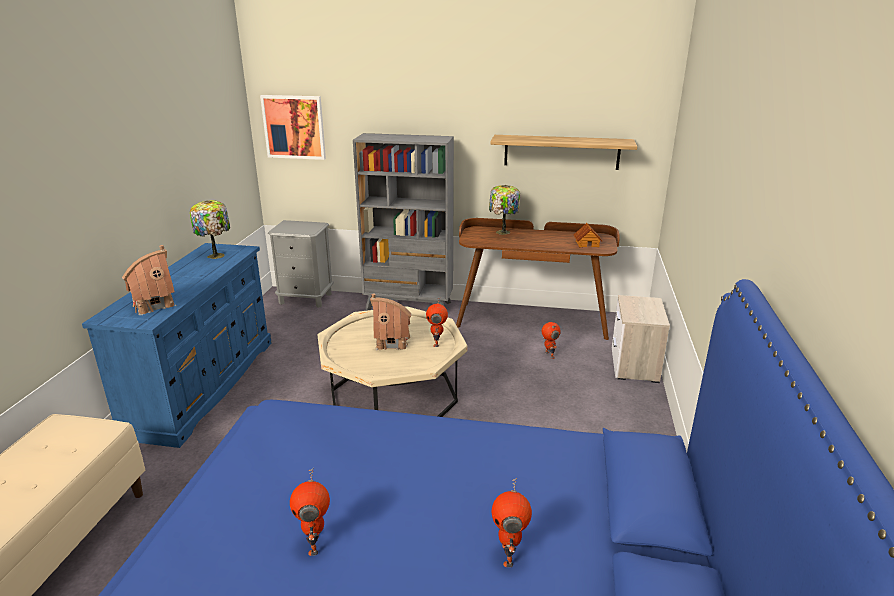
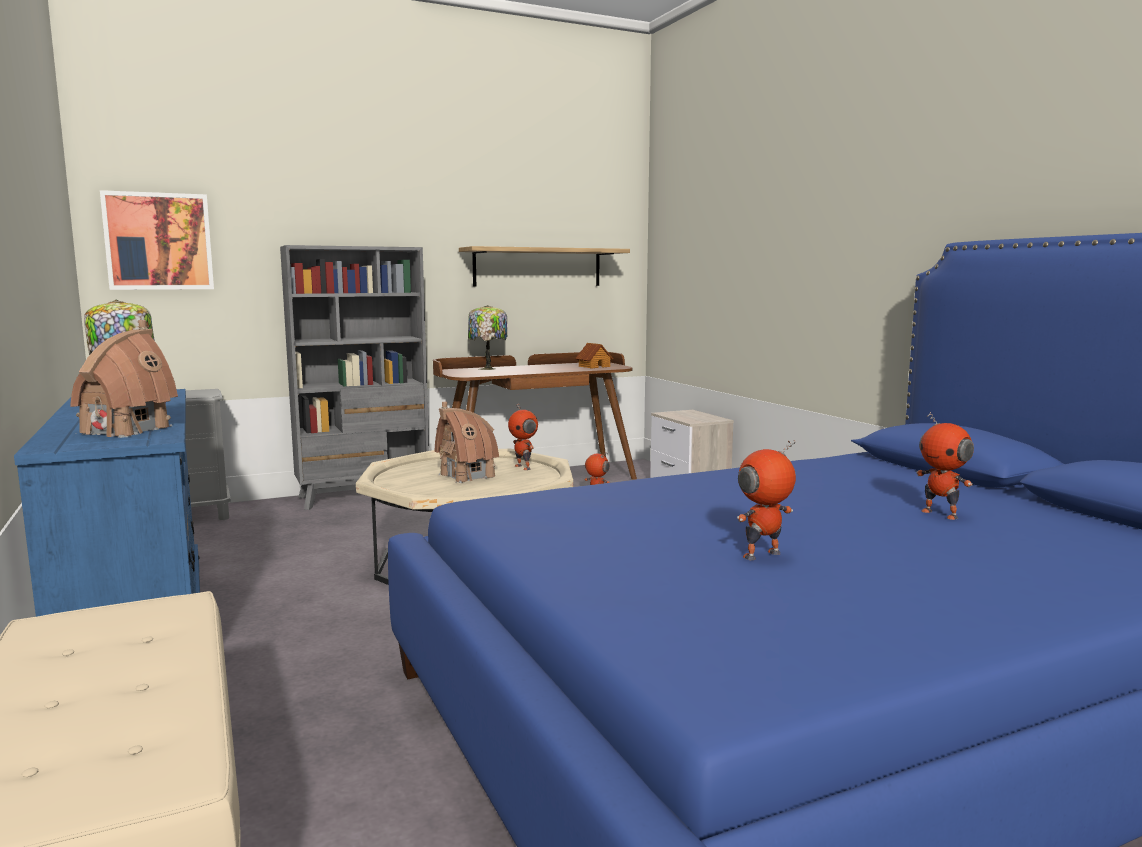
camera: 35 degrees left, 15 degrees down
(315, 544) = (763, 556): toy robot -> toy robot turned 105 degrees clockwise

